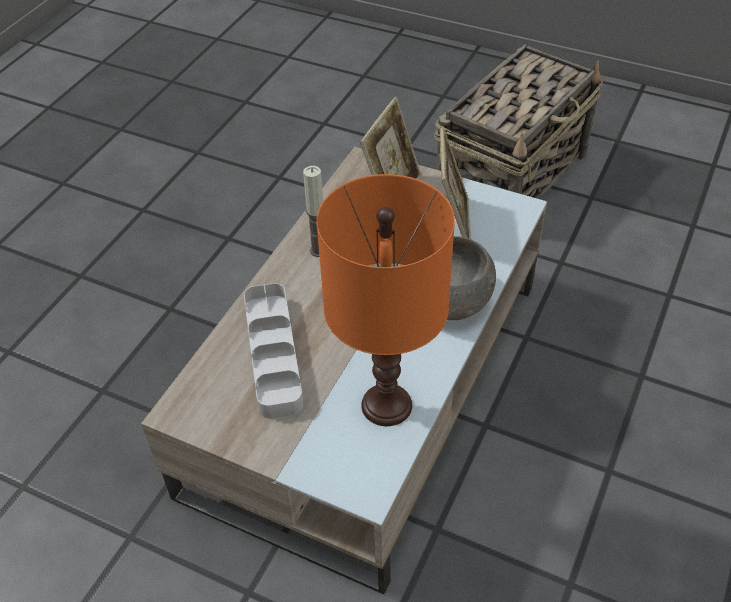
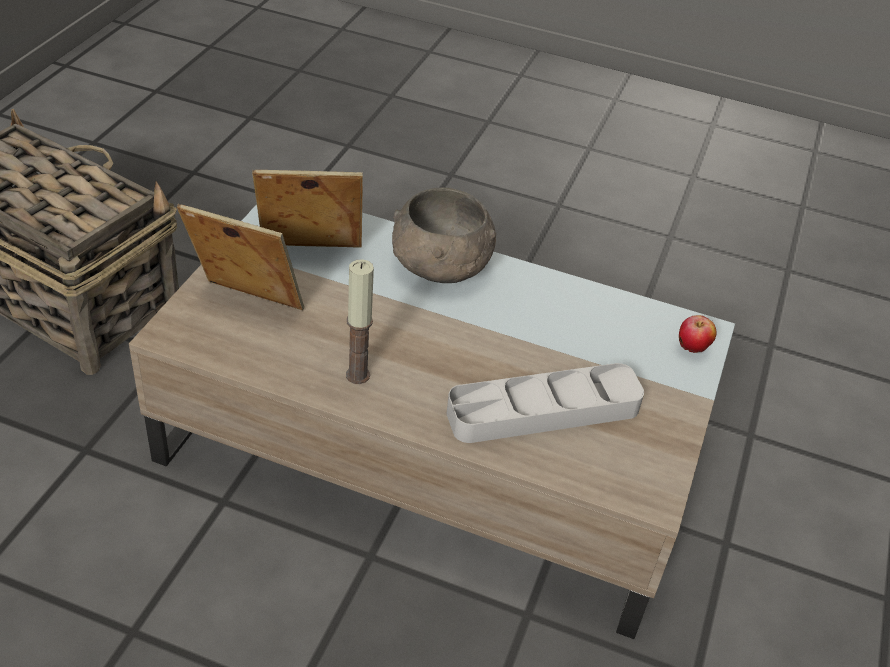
camera: 100 degrees left, 5 degrees down
(342, 475) = (692, 349): none -> apple
(386, 404) = (595, 316): orange table lamp -> none

